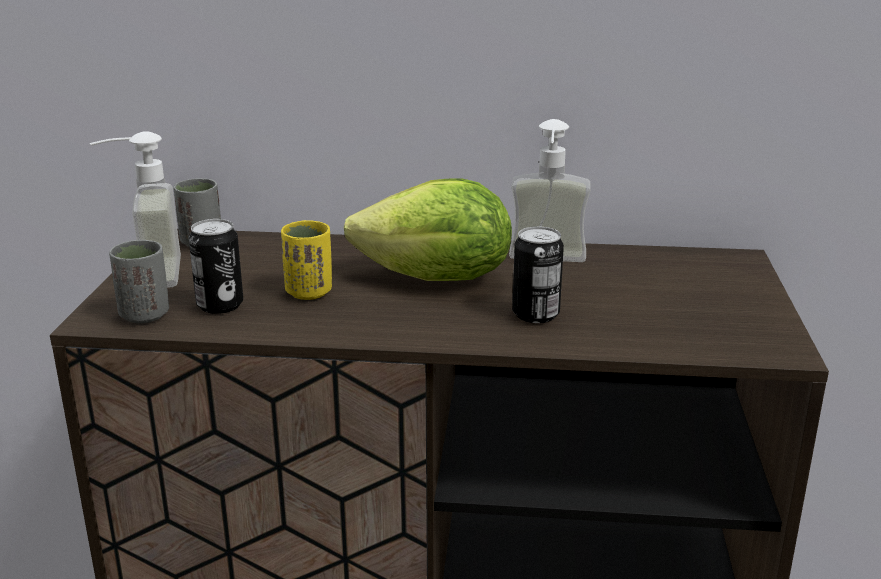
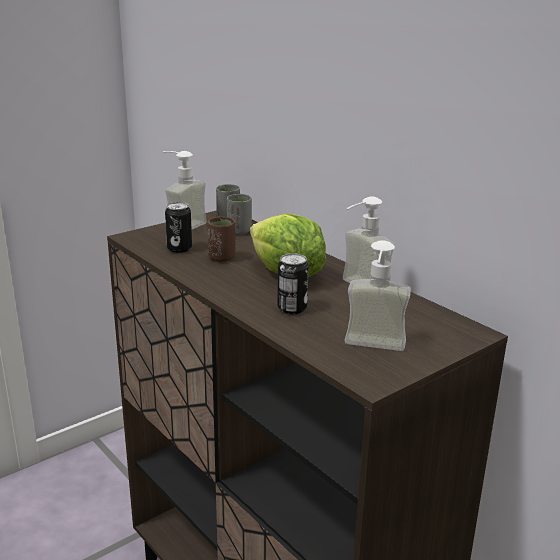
camera: 45 degrees right, 0 degrees up
(144, 315) = (147, 241): grey cup -> grey cup (239, 231)
(309, 292) = (222, 257): yellow cup -> brown cup
(706, 317) = (373, 349): none -> soap dispenser

